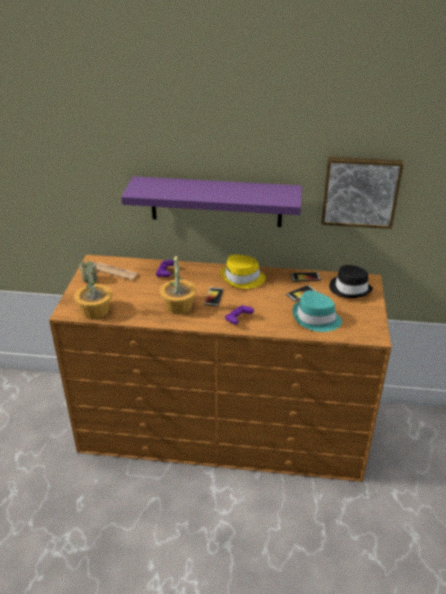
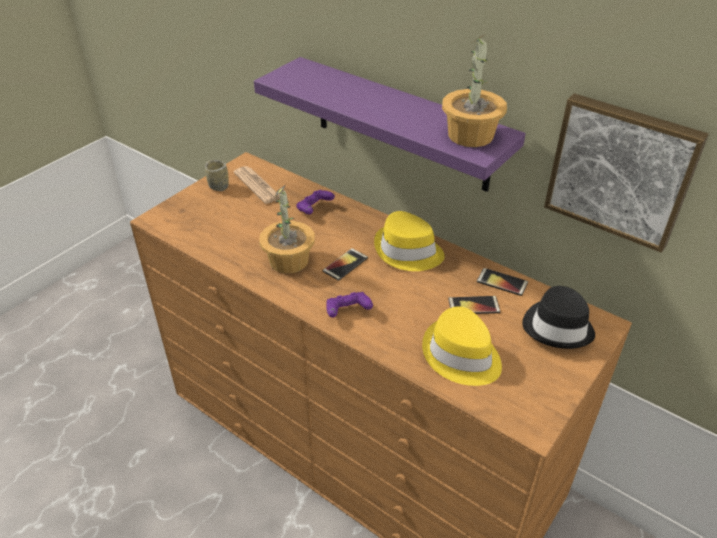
camera: 30 degrees right, 5 degrees up
(96, 311) = (188, 229): potted plant -> potted plant (471, 135)
(316, 319) = (461, 356): turquoise hat -> yellow hat

